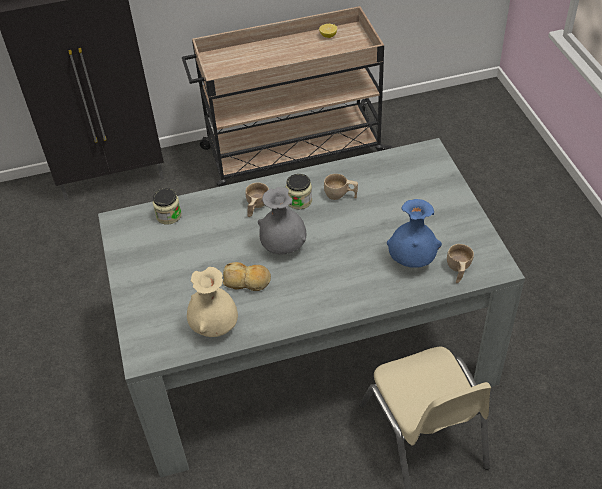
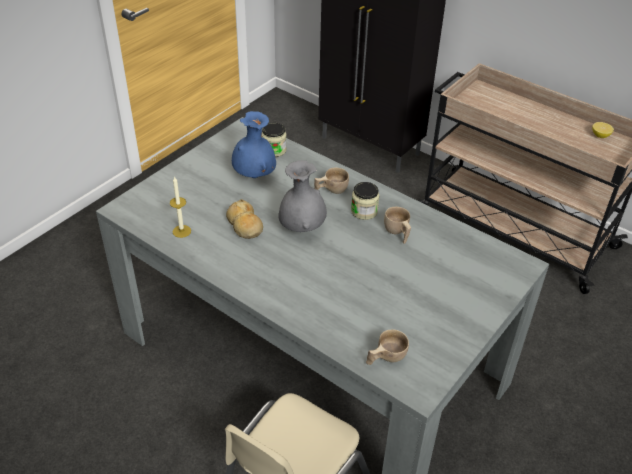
camera: 50 degrees right, 5 degrees down
(214, 327) = (181, 231): beige vase -> candle
(412, 261) = (365, 318): blue vase -> blue vase (254, 176)

